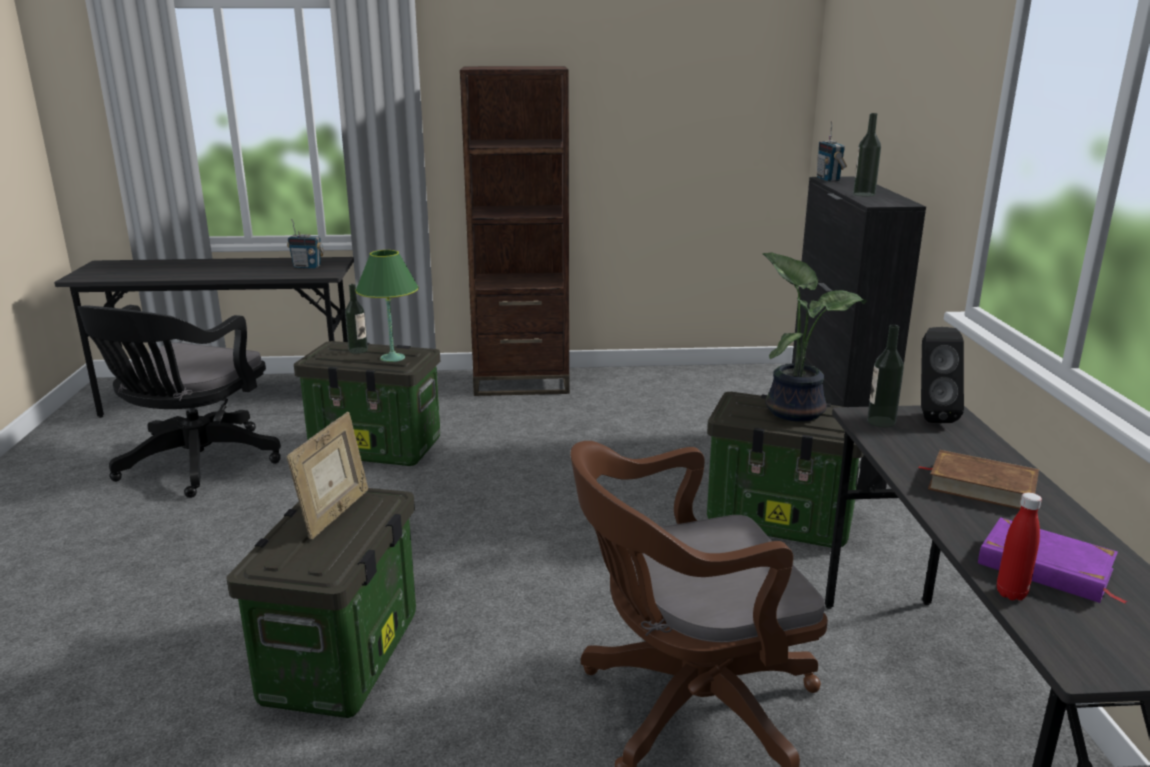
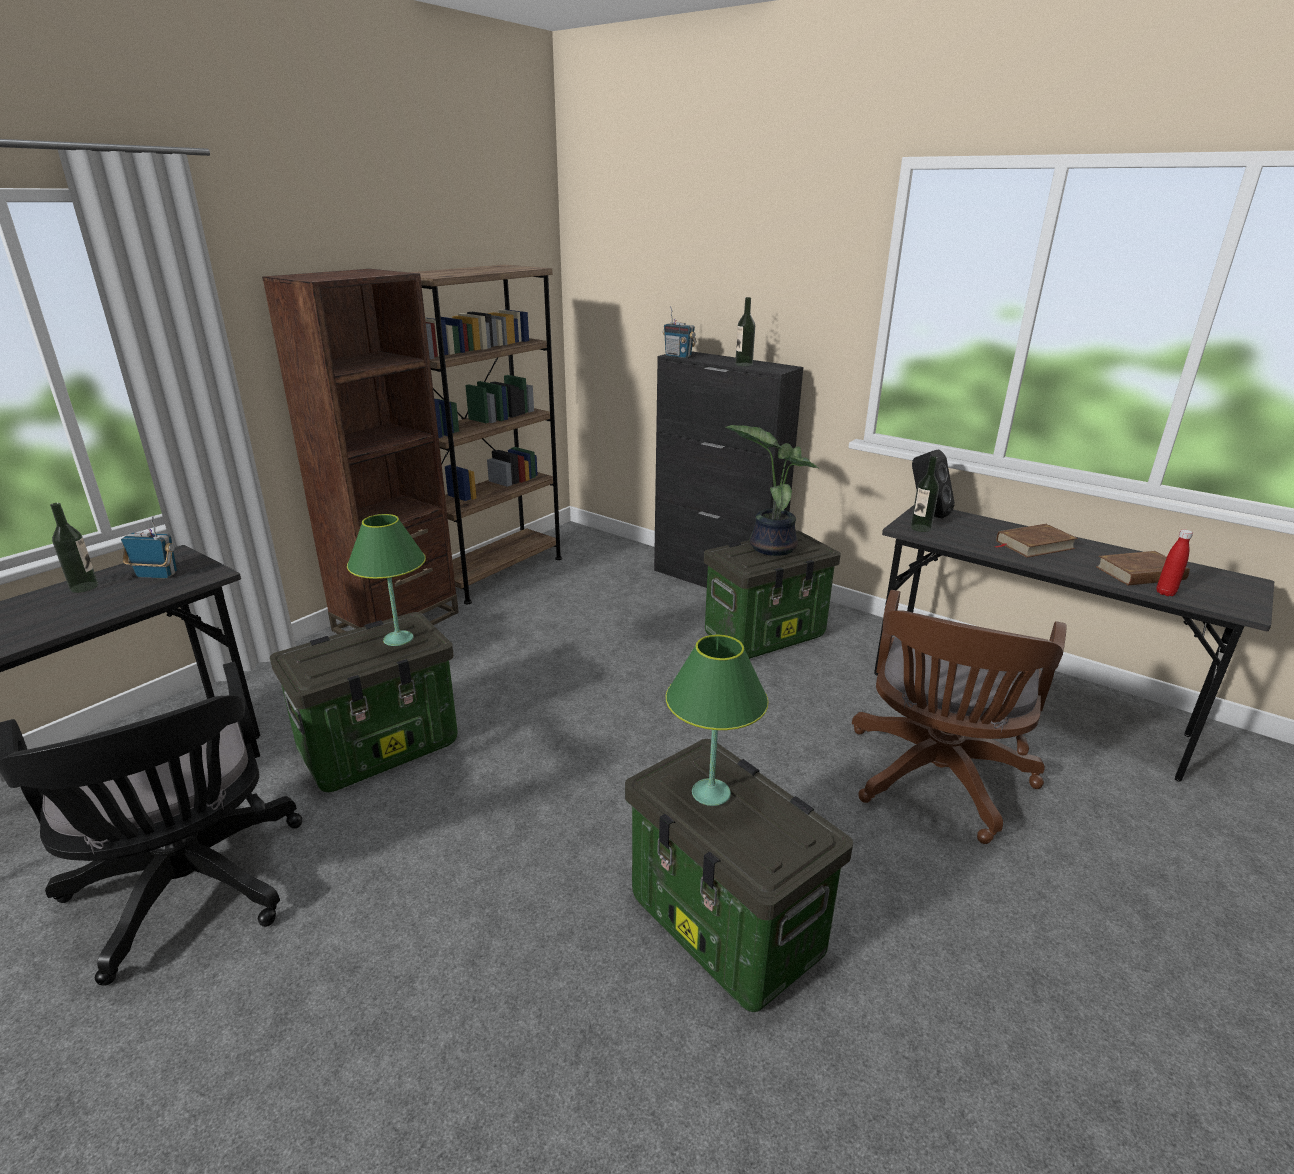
camera: 50 degrees left, 5 degrees up
(307, 267) = (156, 575): radio -> radio turned 135 degrees counterclockwise
(335, 514) = (710, 793): picture frame -> green table lamp
(358, 350) = (341, 648): bottle -> bottle (84, 587)
(650, 378) = (497, 572): none -> brown bookcase
(1045, 567) = (1141, 573): purple book -> brown book

